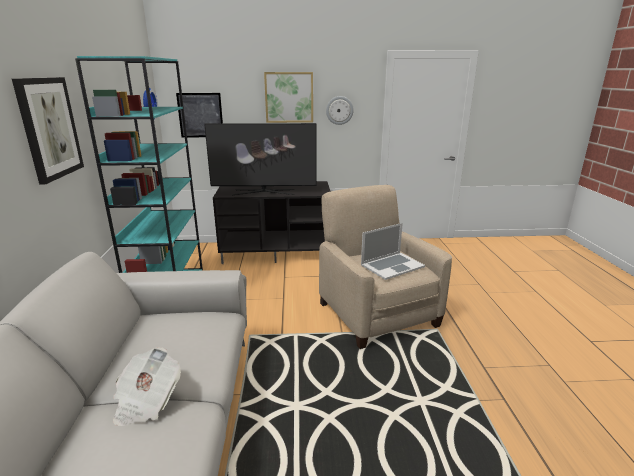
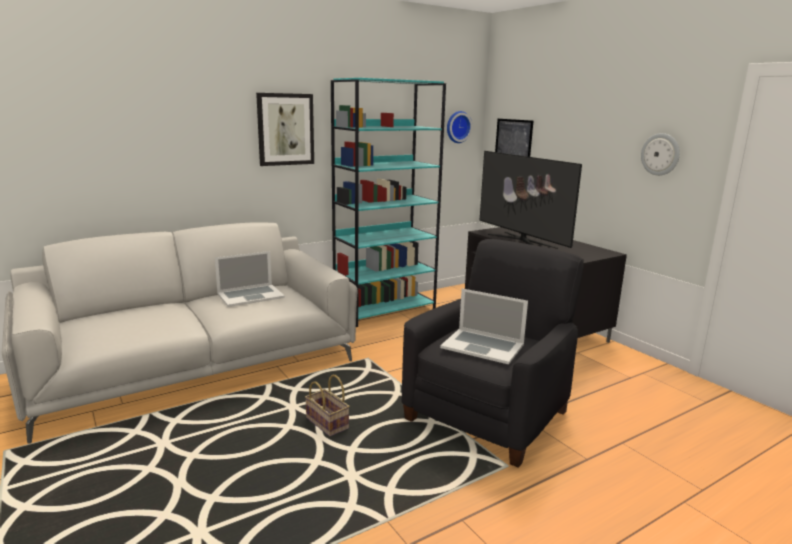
camera: 60 degrees right, 5 degrees down
(146, 401) = (187, 310): newspaper -> none
(160, 341) = (250, 295): none -> laptop
(289, 97) = (600, 131): picture -> none
(339, 391) = (328, 424): none -> basket
(376, 313) = (488, 414): beige armchair -> black armchair

